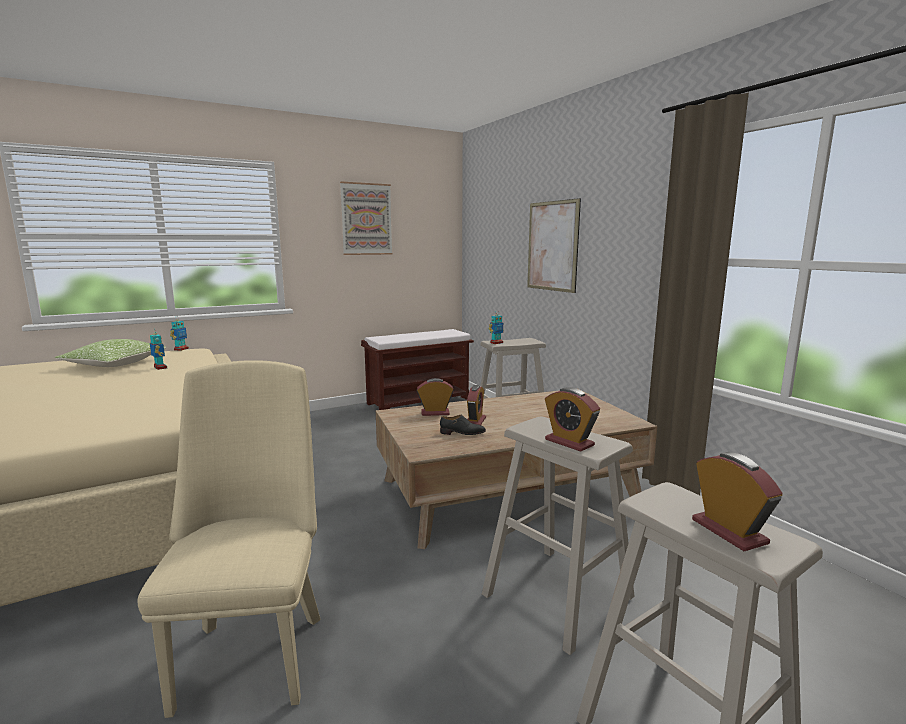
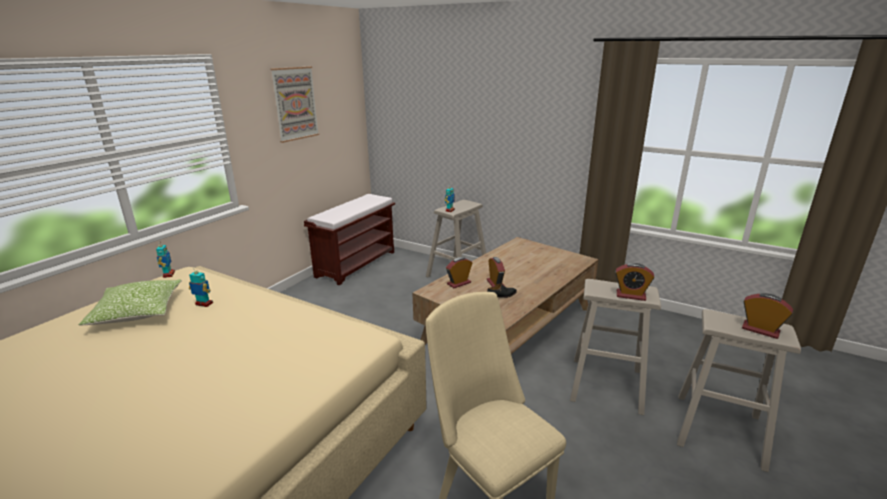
camera: 30 degrees left, 10 degrees up
(552, 246) = (480, 126): picture -> none

